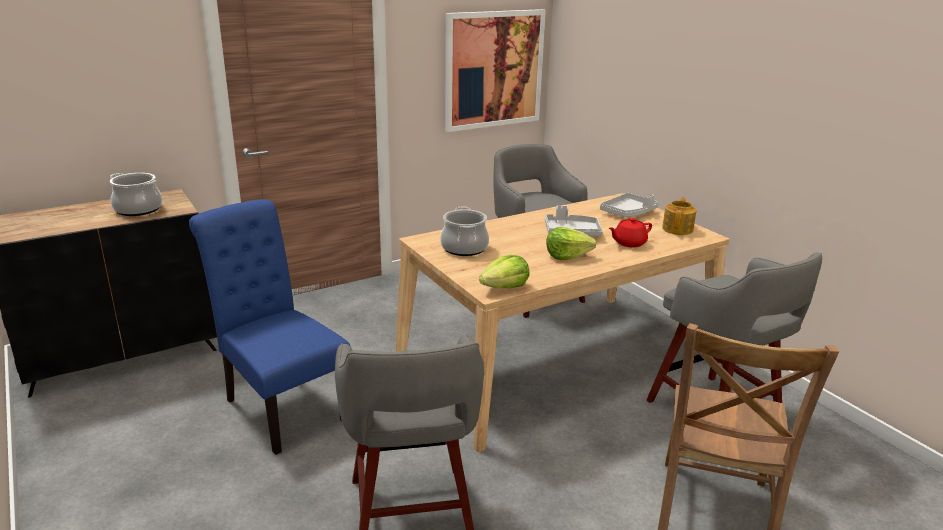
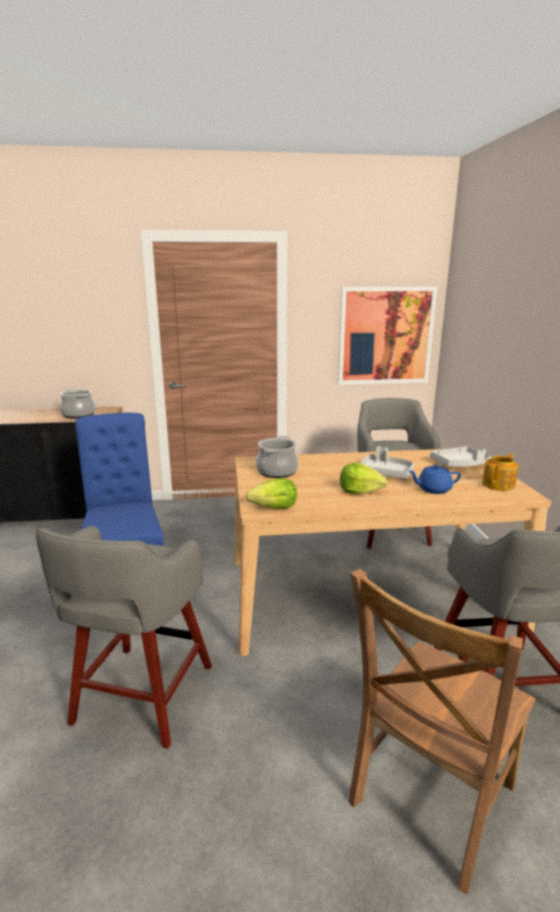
camera: 25 degrees right, 5 degrees down
(628, 243) = (433, 489): red teapot -> blue teapot

